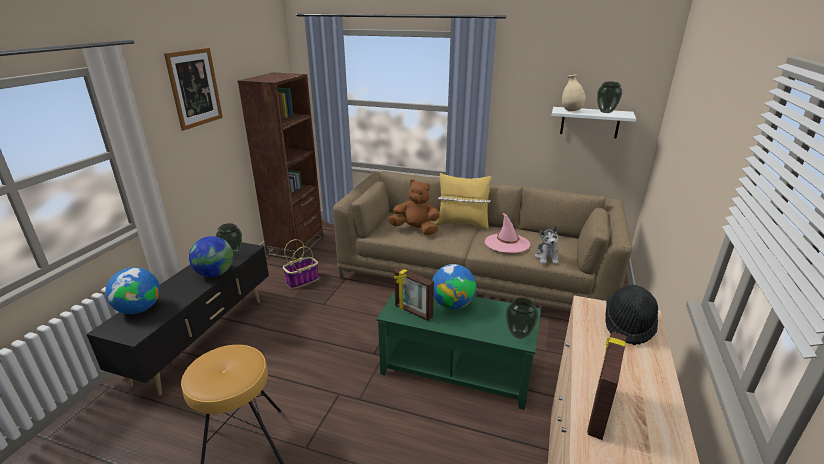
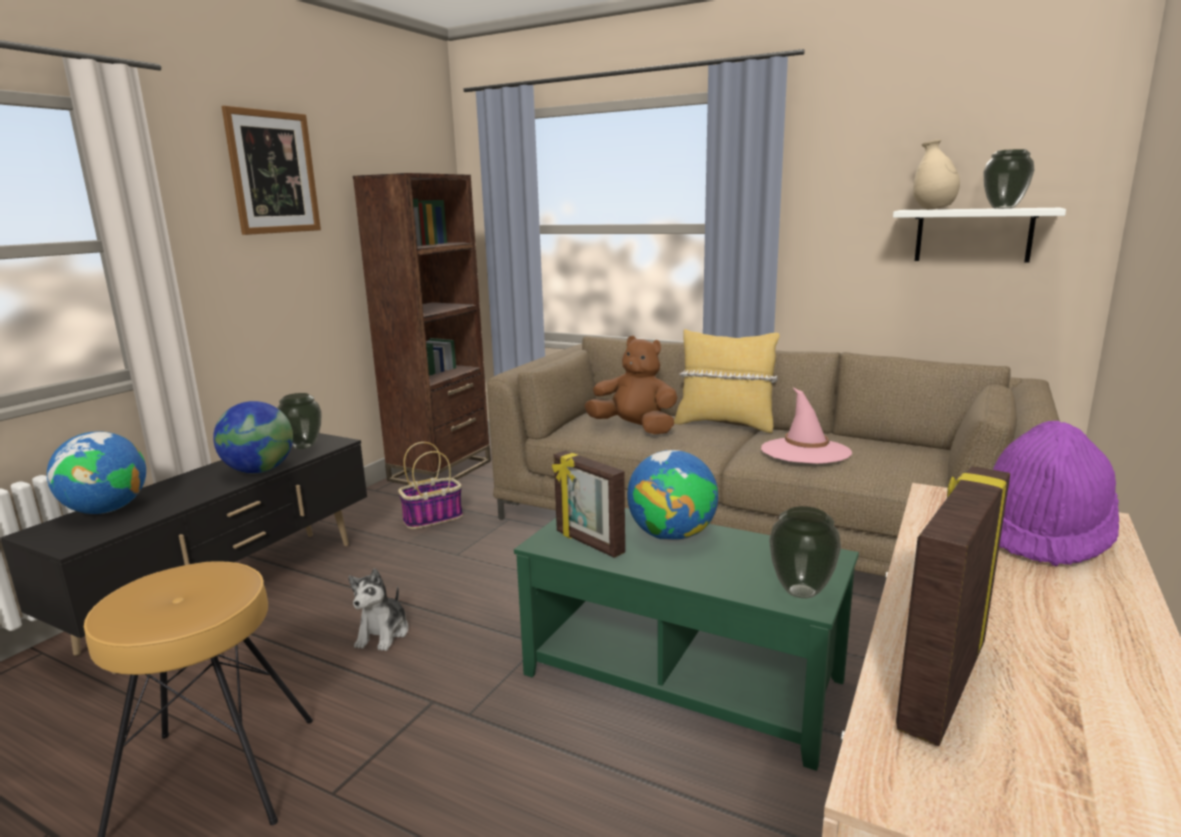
camera: 10 degrees right, 10 degrees down
(546, 257) = (884, 474): plush toy -> plush toy (383, 634)
(628, 325) = (1042, 533): black hat -> purple hat

